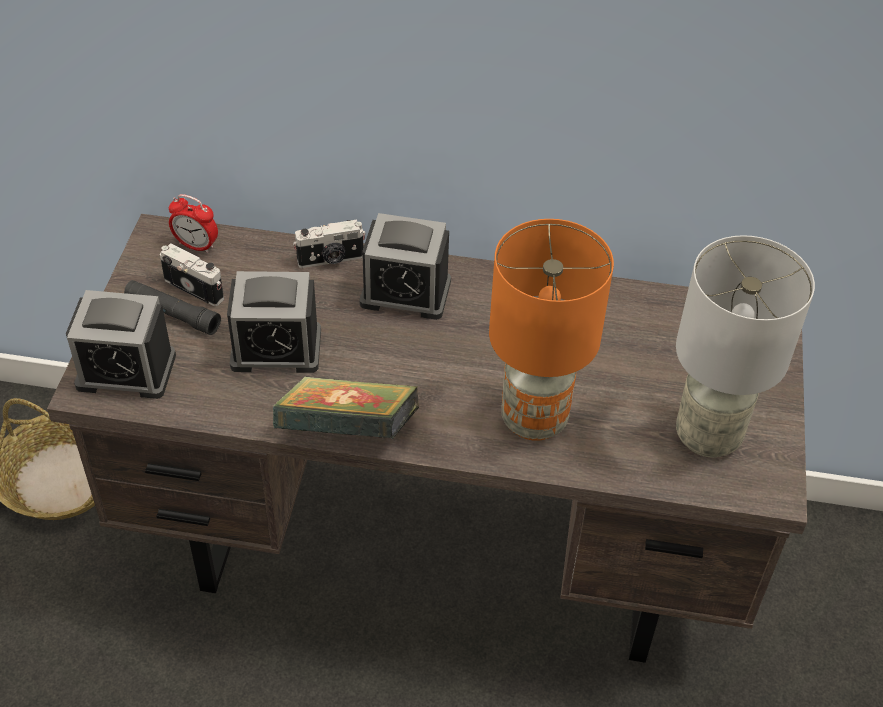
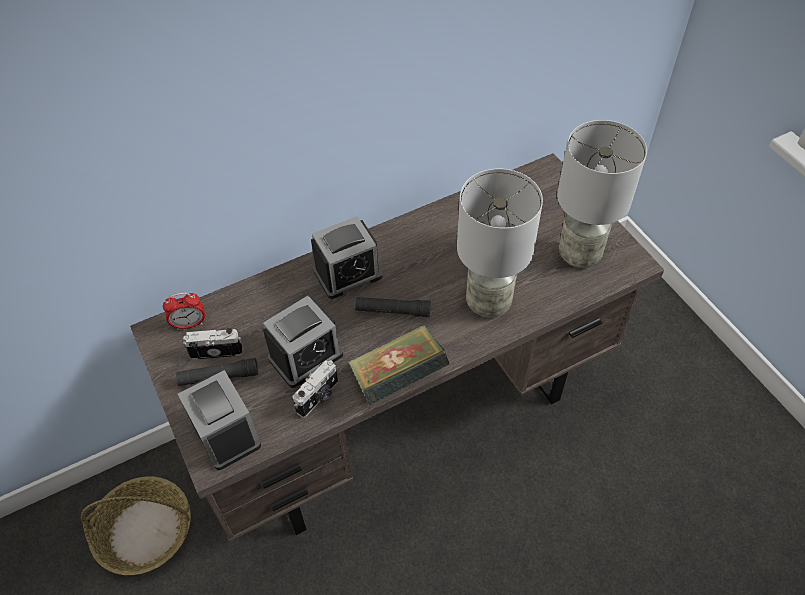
camera: 35 degrees left, 5 degrees up
(126, 371) = (225, 433): alarm clock -> alarm clock turned 90 degrees counterclockwise
(331, 260) = (284, 281): camera -> camera (319, 397)
(414, 360) = (392, 311): none -> black flashlight
(535, 419) = (488, 302): orange table lamp -> grey table lamp

